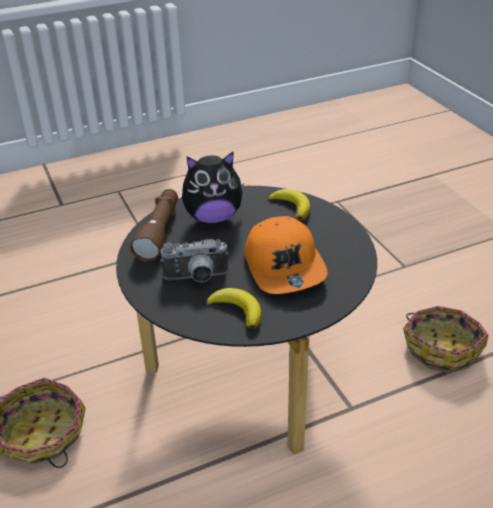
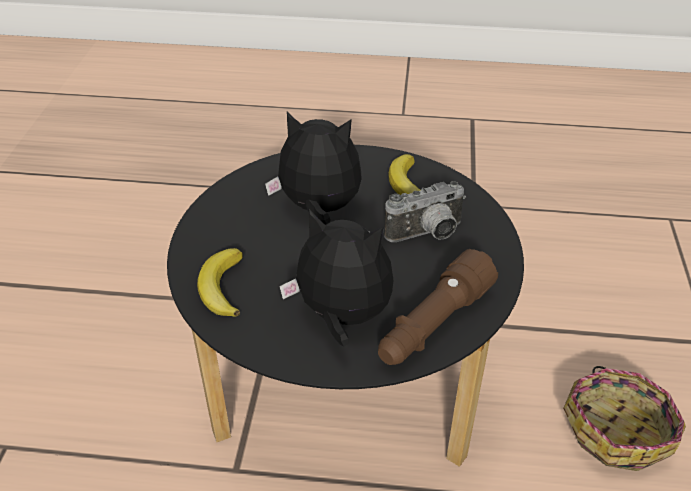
camera: 150 degrees left, 5 degrees up
(196, 278) = (427, 235): camera -> camera turned 135 degrees clockwise
(285, 266) = (319, 209): orange cap -> plush toy
(441, 348) = (124, 318): basket -> none

